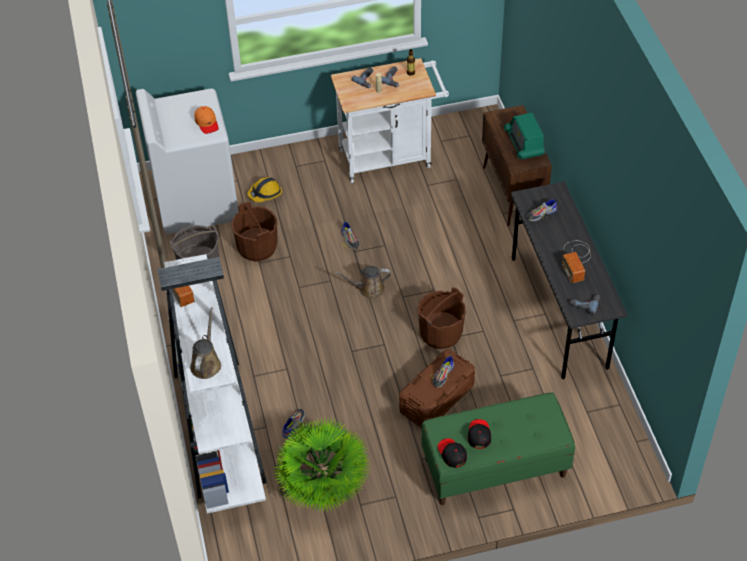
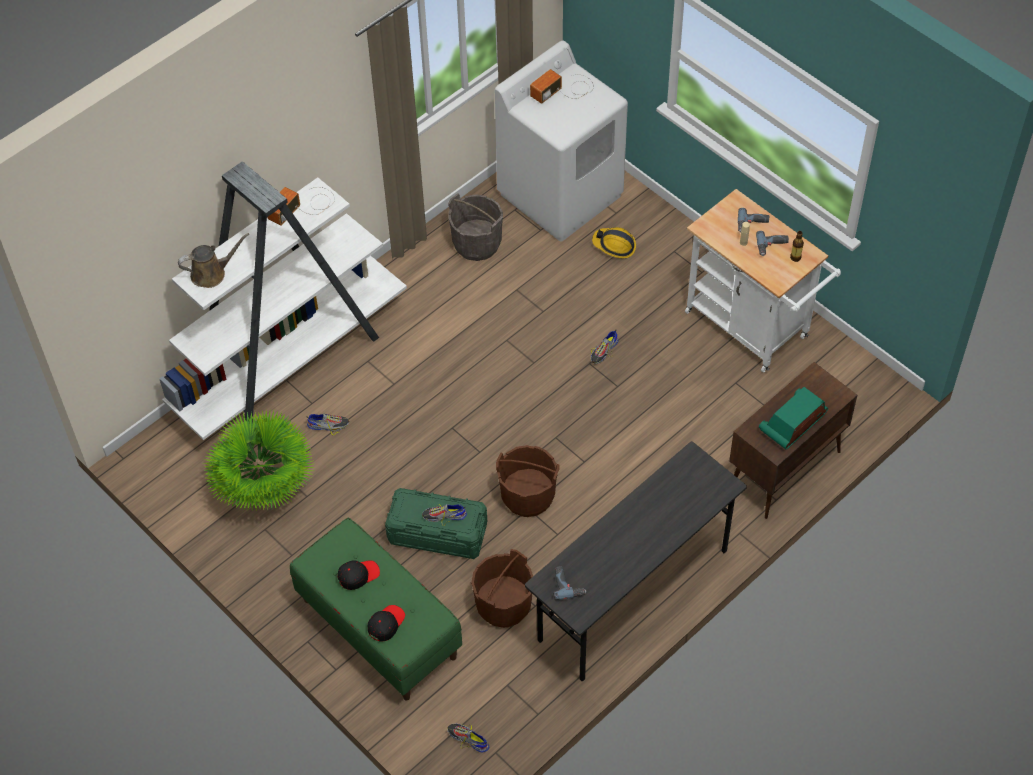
camera: 60 degrees right, 5 degrees up
(207, 123) = (570, 121): orange cap -> none
(257, 247) = (535, 277): brown bucket -> brown bucket (503, 605)
(368, 289) = (545, 402): brown watering can -> none
(437, 398) = (437, 533): brown storage box -> green storage box
(452, 454) = (319, 562): black cap -> black cap (386, 624)
(541, 214) = (677, 485): shoe -> shoe (468, 739)
(576, 260) = (629, 550): radio -> radio (565, 90)

